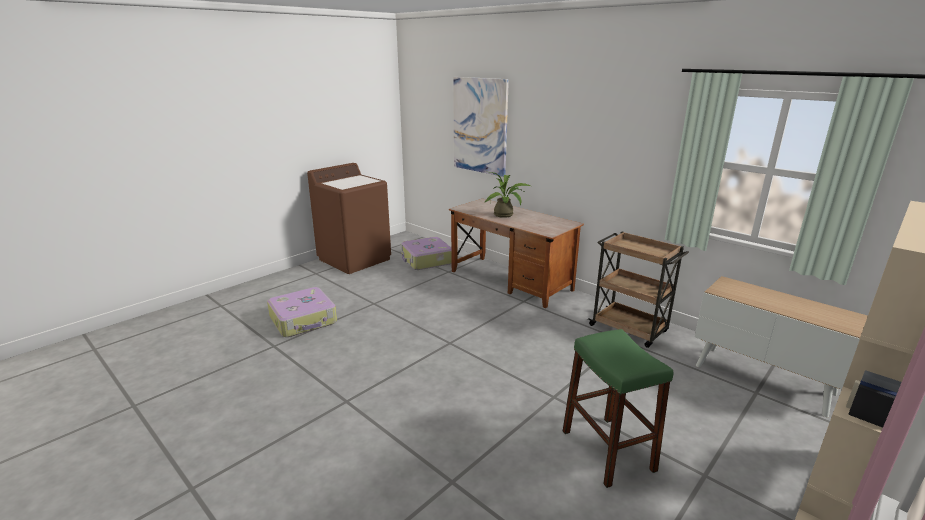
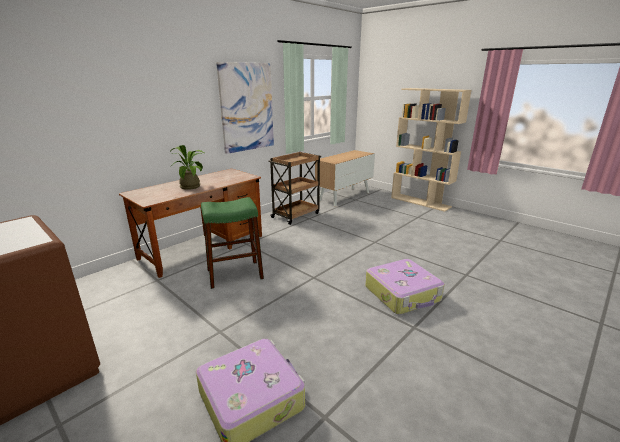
camera: 90 degrees left, 0 degrees up
(426, 260) = (108, 297): suitcase -> suitcase (403, 294)
(480, 126) = (90, 107): picture -> picture (247, 107)
(607, 450) = (413, 233): green stool -> green stool (234, 274)

